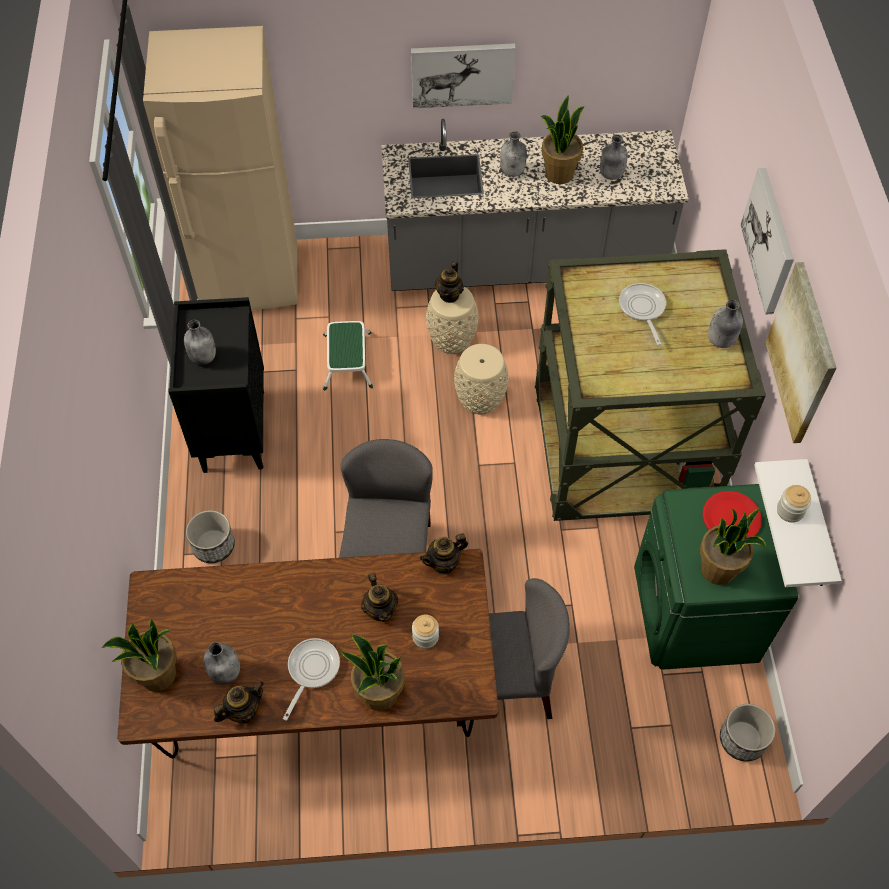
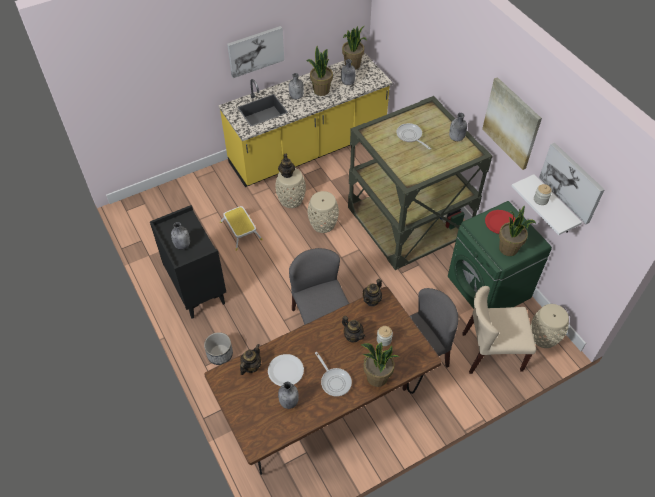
camera: 25 degrees left, 5 degrees down
(158, 675) = (252, 419): potted plant -> potted plant (352, 65)
(243, 710) = (310, 417): teapot -> teapot (251, 366)
(248, 621) = (285, 371): none -> white plate
(250, 278) = (161, 207): beige fridge -> none
(311, 670) = (334, 381): frying pan -> frying pan turned 150 degrees clockwise
(348, 360) = (241, 230): green step ladder -> yellow step ladder
(524, 264) = (308, 150): grey counter -> yellow counter
(636, 726) = (491, 352): none -> beige chair
(742, 739) = (543, 337): planter -> beige stool
(769, 241) = (465, 78): picture -> picture (572, 182)

